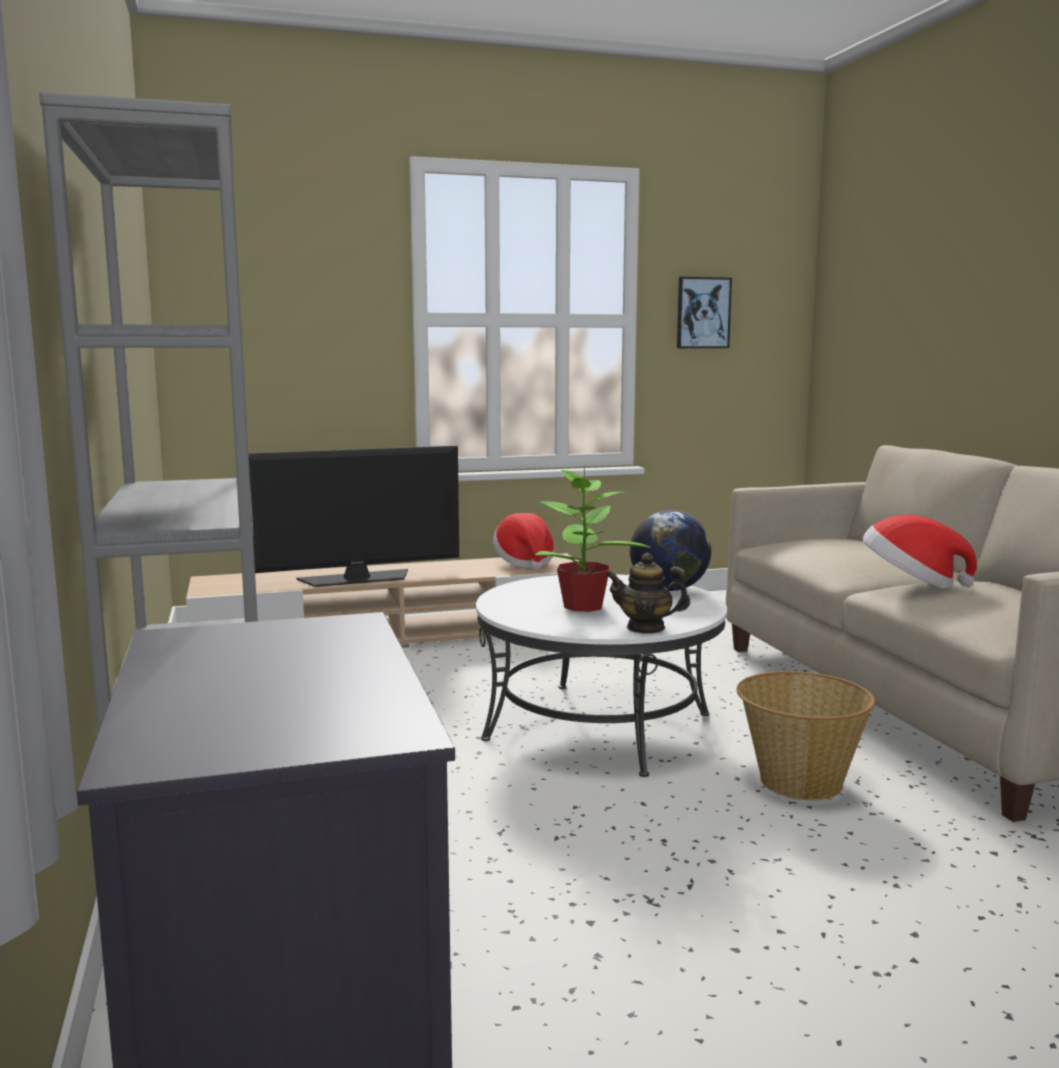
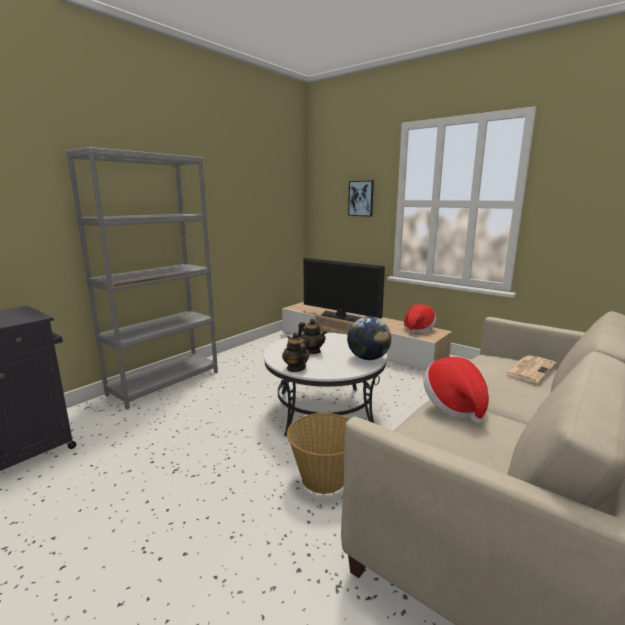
camera: 55 degrees right, 5 degrees up
(583, 606) = (312, 351): potted plant -> teapot
(703, 313) = (576, 199): picture -> picture (361, 198)
(839, 541) = (530, 369): none -> newspaper

